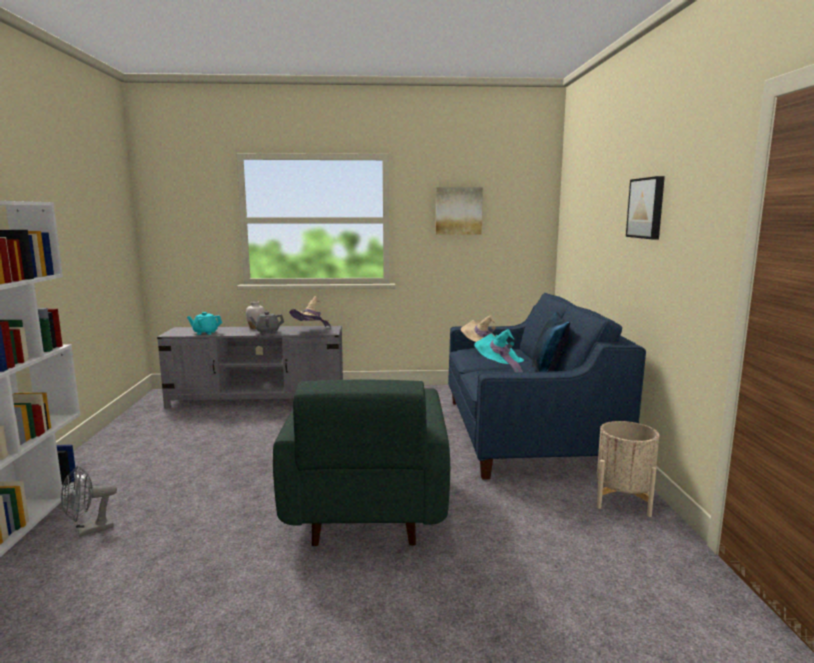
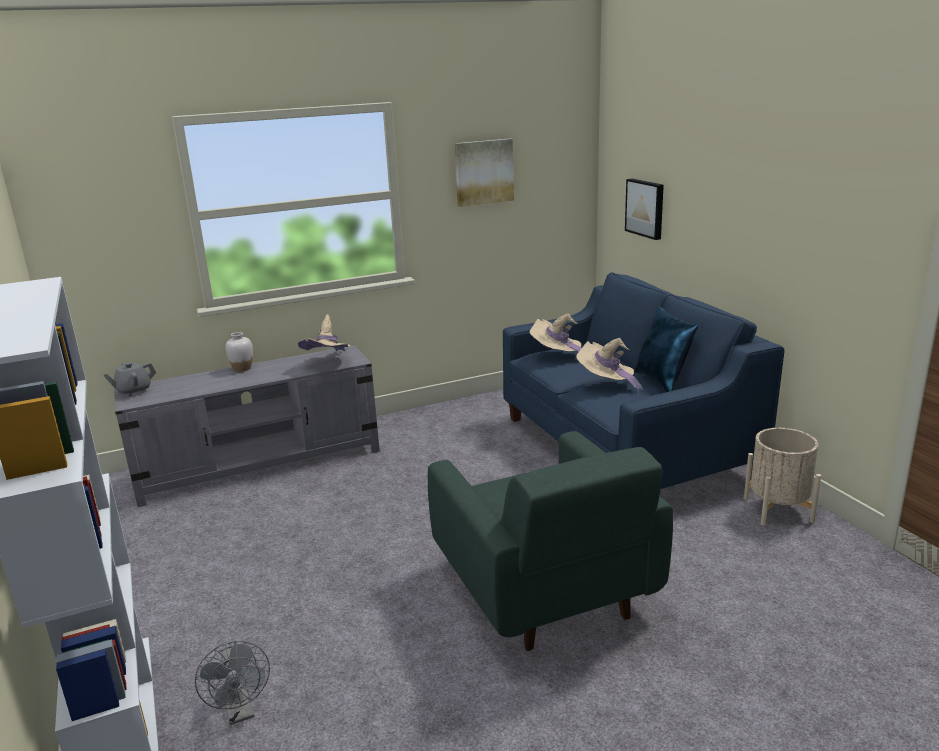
camera: 20 degrees left, 10 degrees up
(89, 530) = (240, 712): grey fan -> grey fan turned 60 degrees counterclockwise
(205, 333) = (181, 391): turquoise teapot -> none
(267, 332) = (270, 375): grey teapot -> grey teapot (133, 391)
(499, 369) = (606, 384): turquoise hat -> beige hat
(647, 208) = (774, 188): picture -> picture (646, 208)

